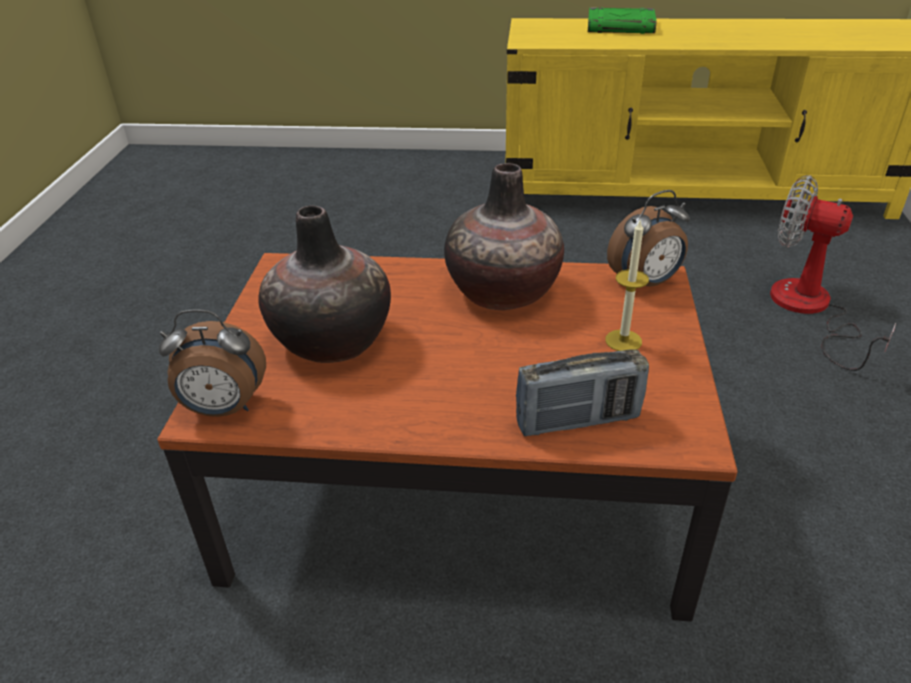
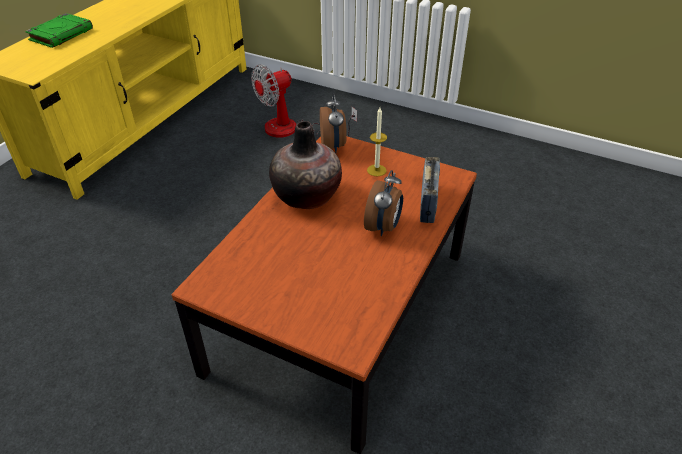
camera: 70 degrees left, 5 degrees up
(223, 409) = (352, 338): alarm clock -> alarm clock (383, 227)
(332, 340) = (310, 276): vase -> none

